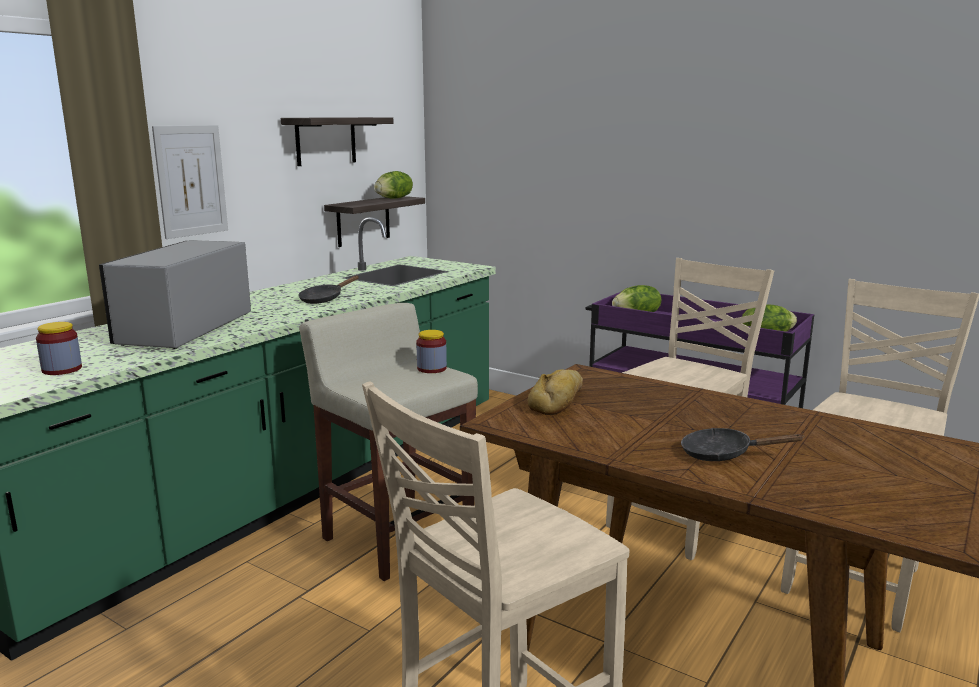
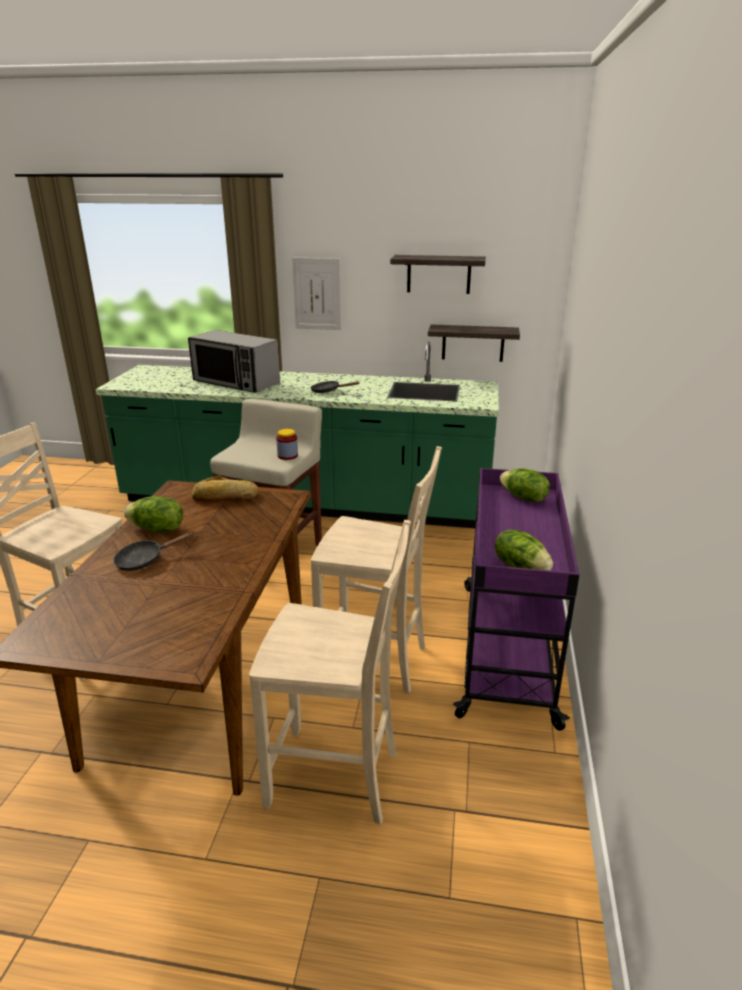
camera: 65 degrees right, 10 degrees up
(62, 369) = (154, 383): jar -> none
(185, 328) = (236, 382): microwave -> microwave turned 135 degrees counterclockwise
(394, 198) = (495, 330): lettuce -> lettuce (157, 529)
(723, 454) = (144, 560): black frying pan -> black frying pan turned 105 degrees counterclockwise

